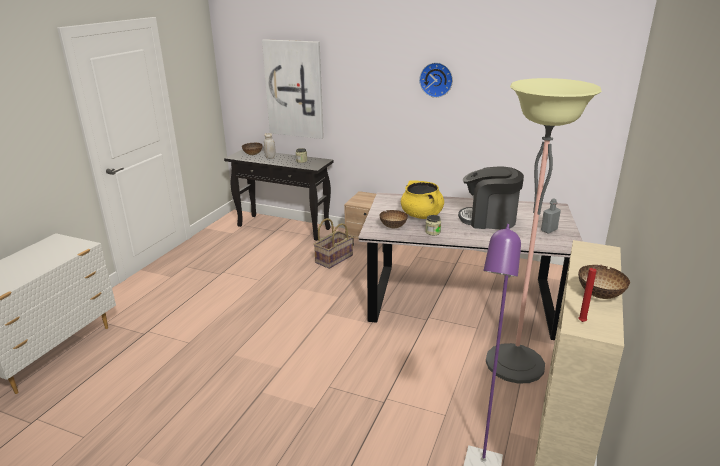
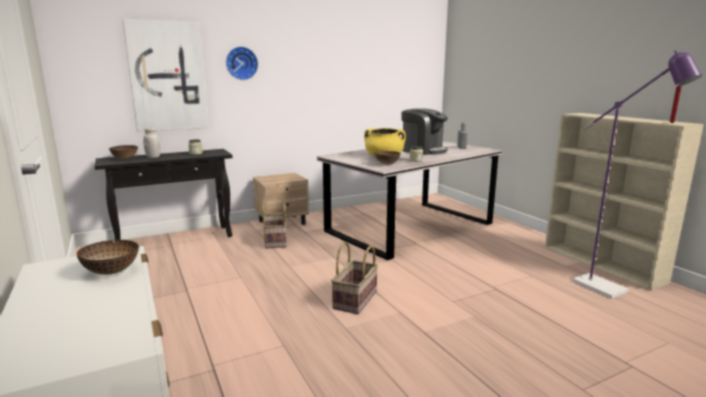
camera: 50 degrees left, 10 degrees down
(278, 340) = (356, 300): none -> basket
(436, 79) = (318, 57): wall clock -> wall clock (241, 63)
(489, 219) = (423, 151): coffee machine -> coffee machine turned 105 degrees counterclockwise
(514, 364) = (500, 240): floor lamp -> none
(600, 295) = (640, 119): bowl -> bowl (112, 272)

